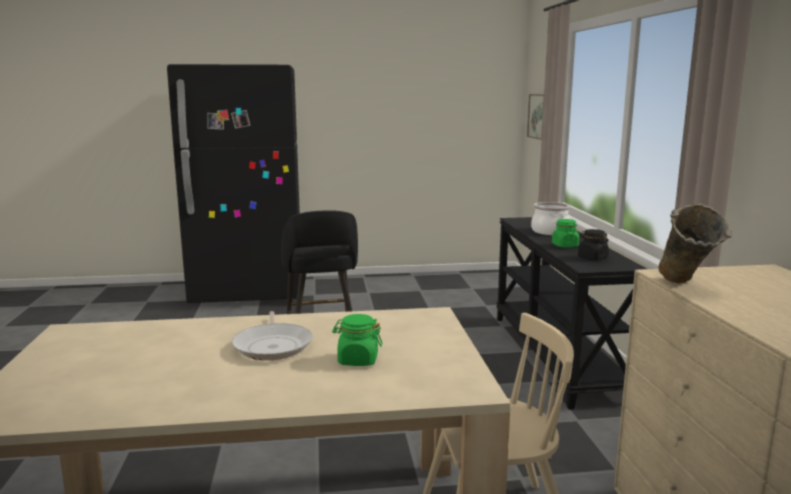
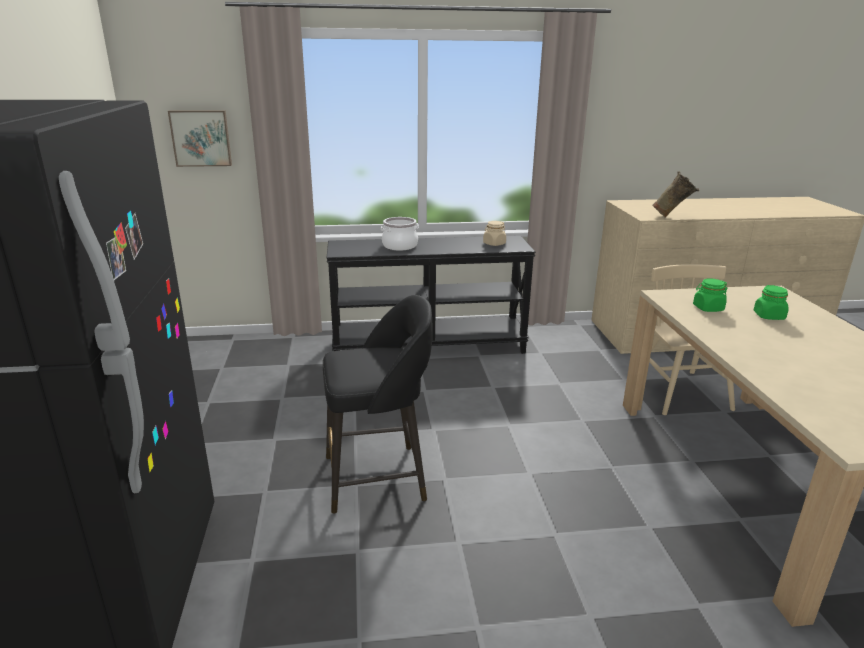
camera: 90 degrees left, 10 degrees up
(273, 345) = (774, 342): frying pan -> none
(564, 245) = (454, 247): green jar -> green jar (708, 308)
(592, 258) = (494, 244): black jar -> beige jar

